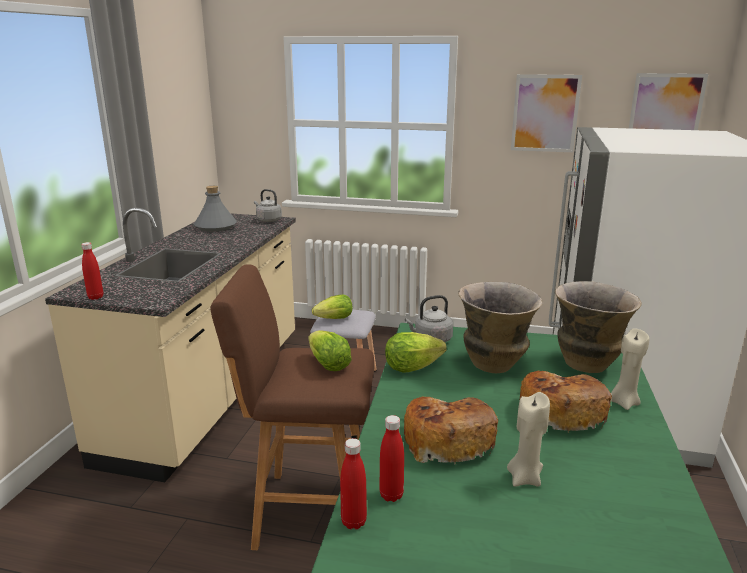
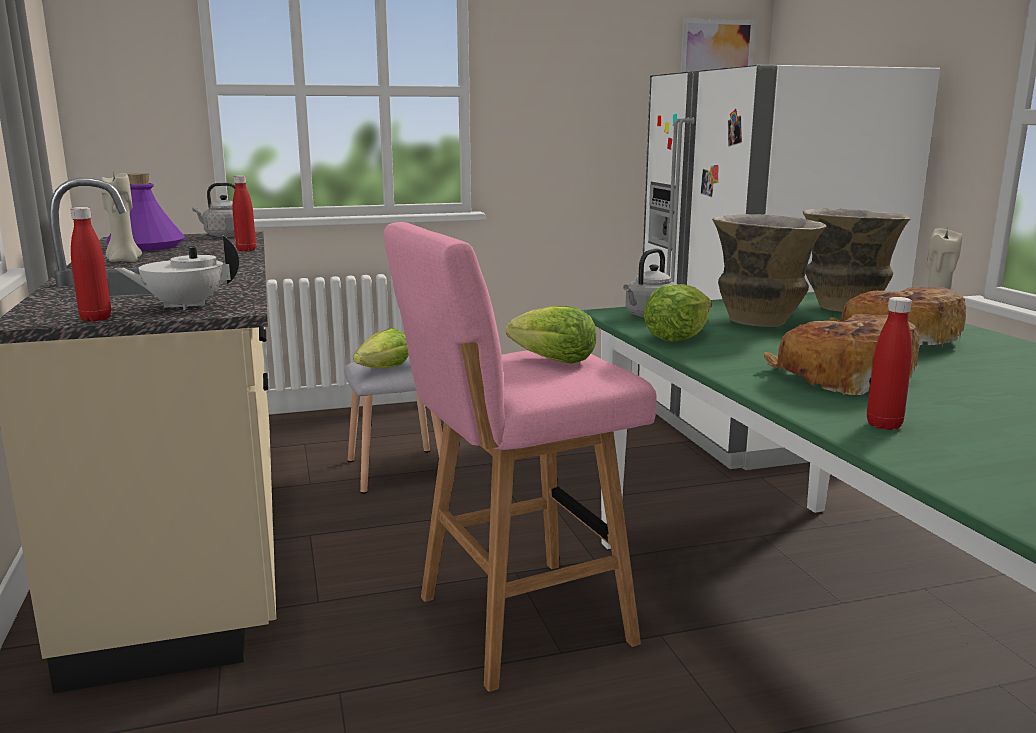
camera: 30 degrees left, 5 degrees down
(144, 293) = (184, 306): none -> white teapot
(215, 227) = (146, 247): grey bottle -> purple bottle
(308, 511) = (517, 622): brown stool -> pink stool
(353, 522) = (895, 452): red bottle -> red bottle (246, 250)
(524, 478) = (971, 385): beige candle -> beige candle (124, 261)
(545, 113) = (585, 70): picture -> none

